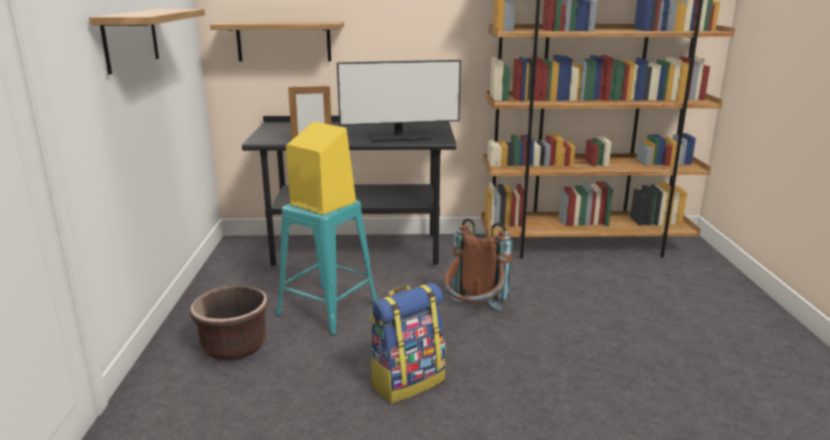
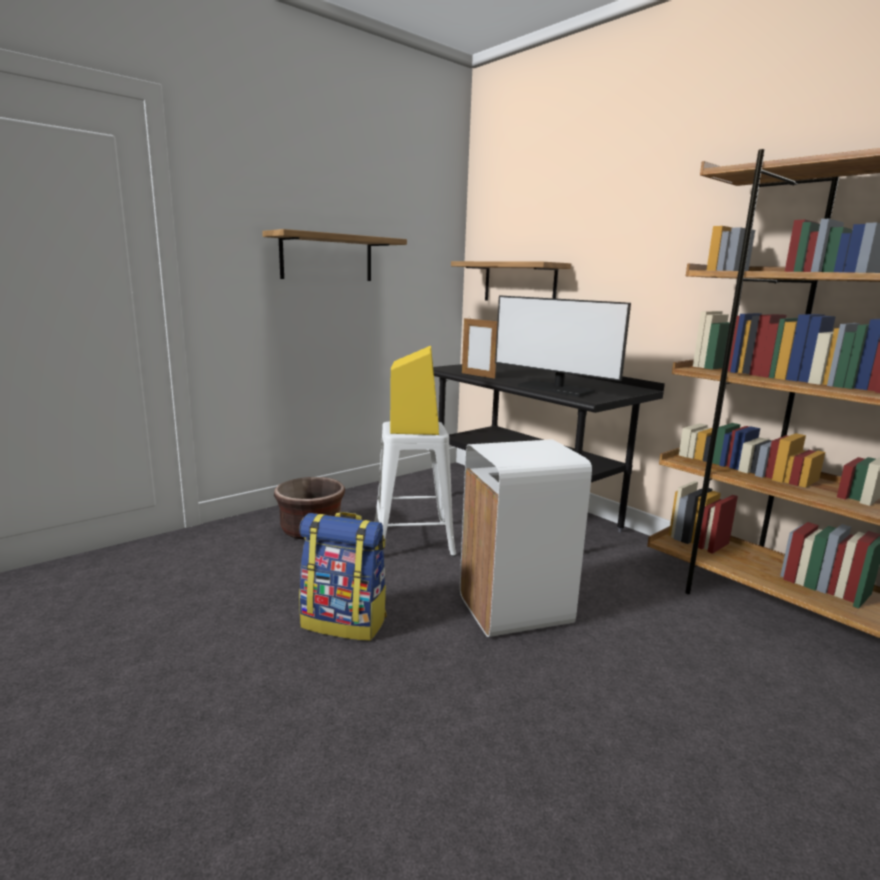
camera: 50 degrees right, 5 degrees down
(327, 309) = (412, 539): turquoise stool -> white stool
(474, 313) = (515, 610): brown backpack -> white trash can

